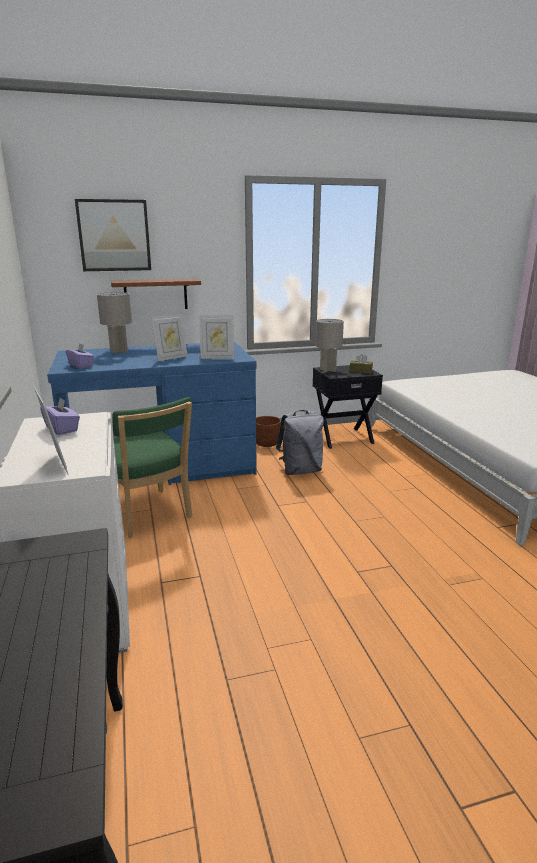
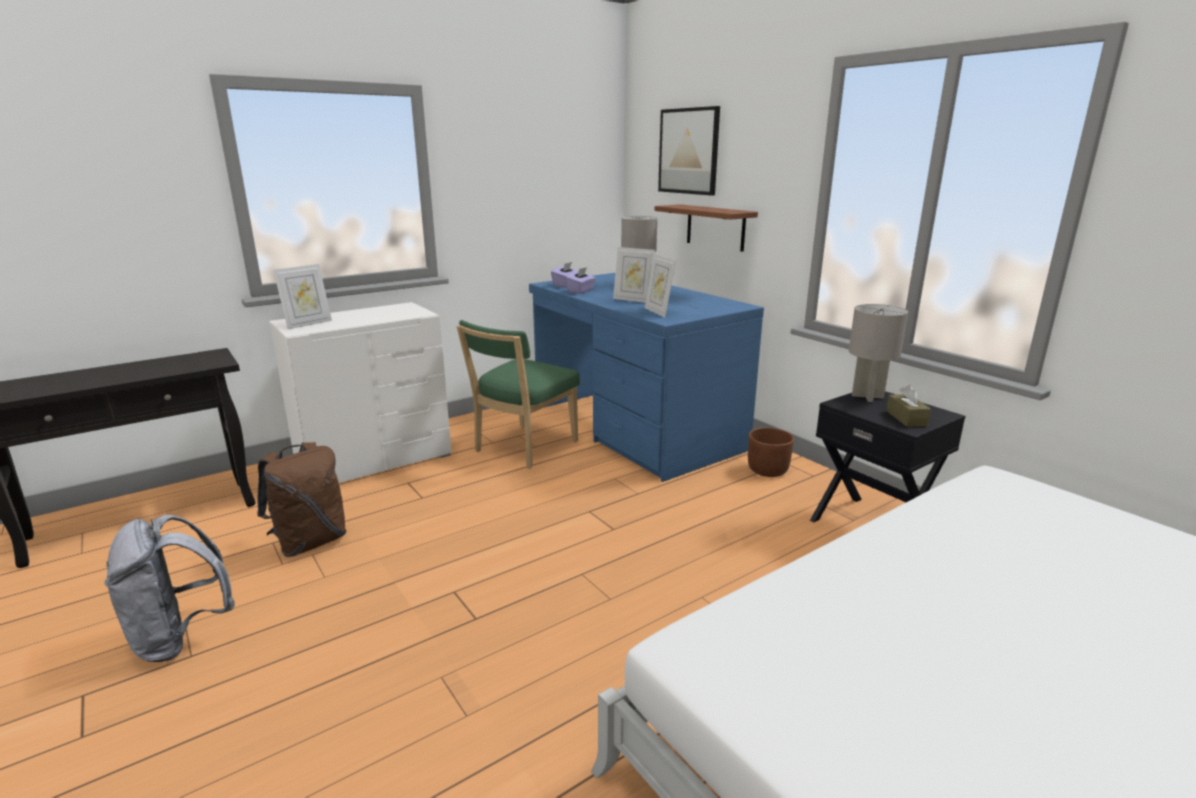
camera: 70 degrees right, 0 degrees up
(62, 429) = (387, 313): purple tissue box -> purple tissue box (580, 291)
(242, 650) = (310, 542): none -> brown backpack
(300, 471) = (702, 510): grey backpack -> grey backpack (180, 637)

